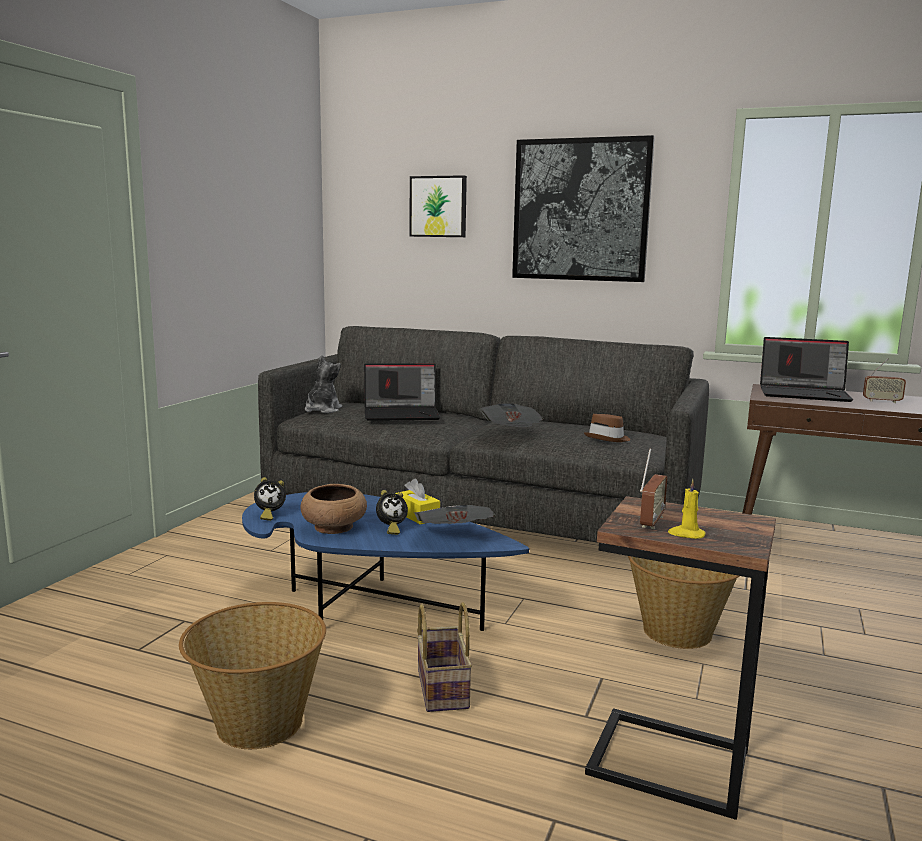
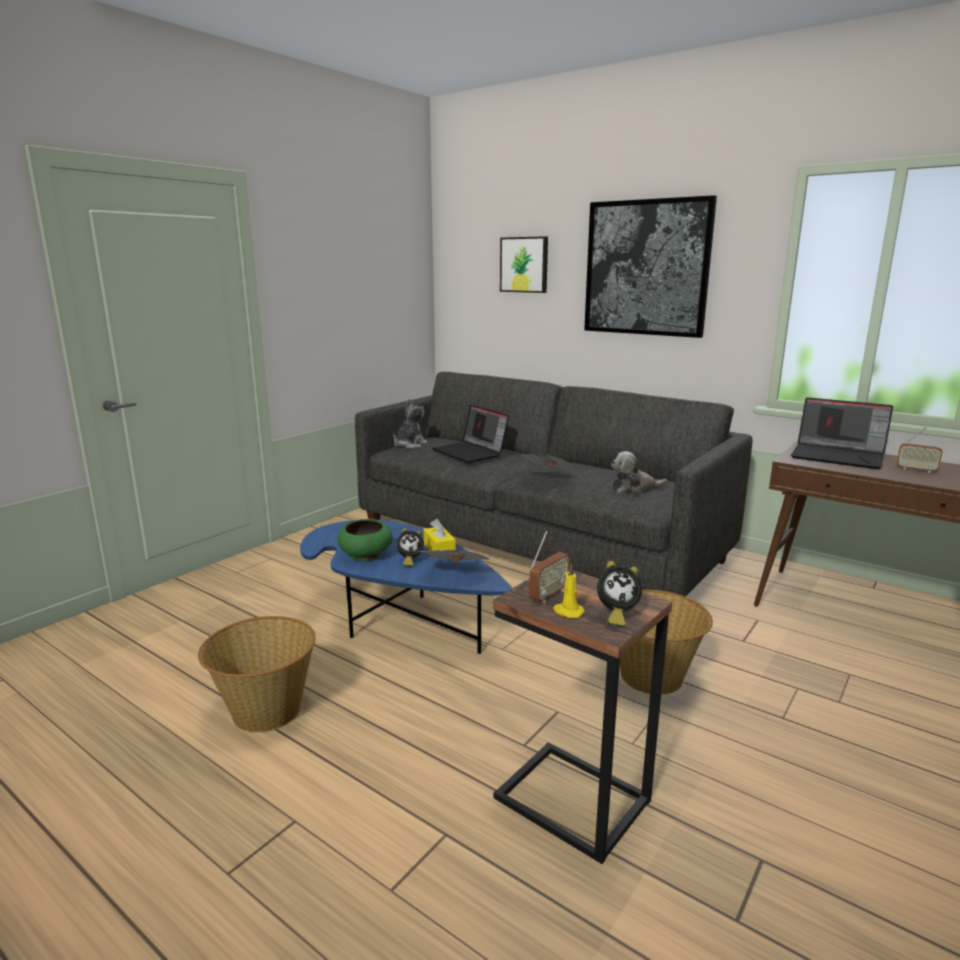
camera: 15 degrees right, 5 degrees up
(269, 515) = (324, 539): alarm clock -> alarm clock (615, 615)
(334, 528) = (366, 555): brown bowl -> green bowl
(402, 414) = (471, 452): laptop -> laptop turned 45 degrees clockwise
(440, 687) = (417, 700): basket -> none
(608, 439) = (634, 489): brown hat -> plush toy

